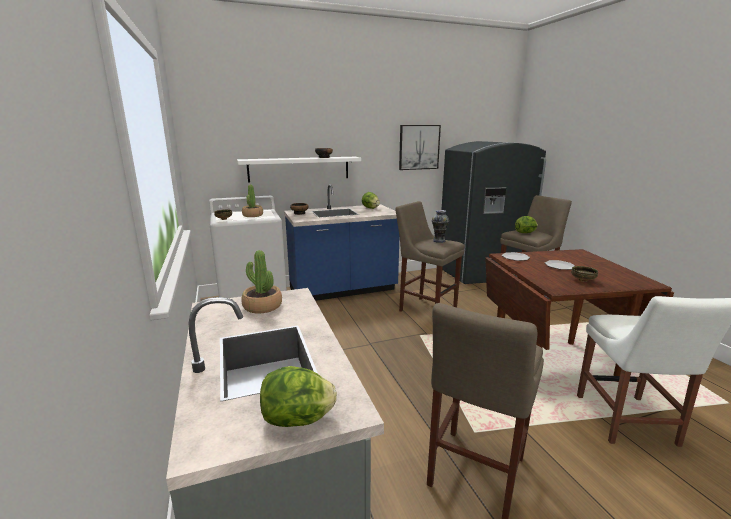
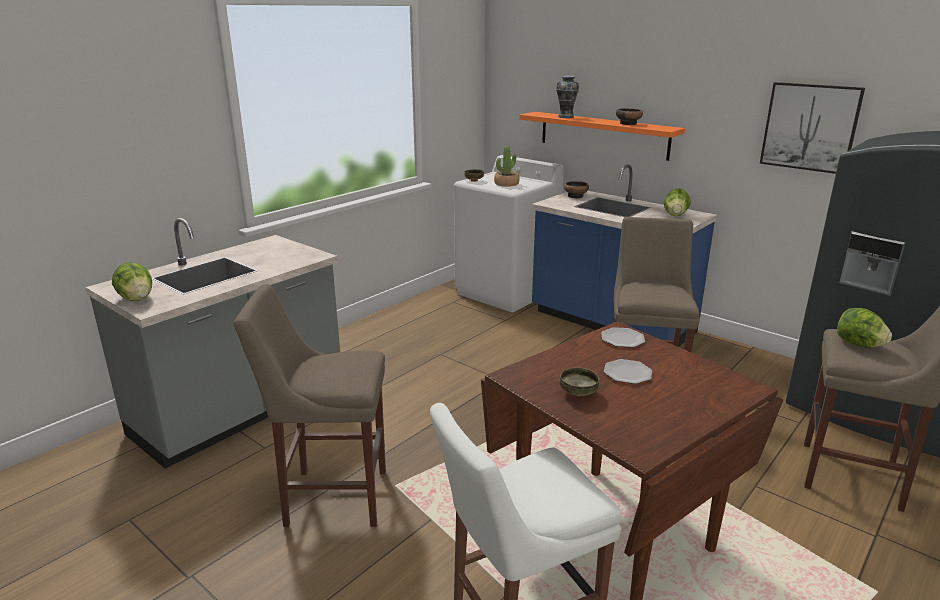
camera: 60 degrees right, 5 degrees up
(262, 306) = (284, 253): potted plant -> none
(299, 169) = (603, 135): white shelf -> orange shelf
(439, 241) = (667, 291): vase -> vase (566, 117)

